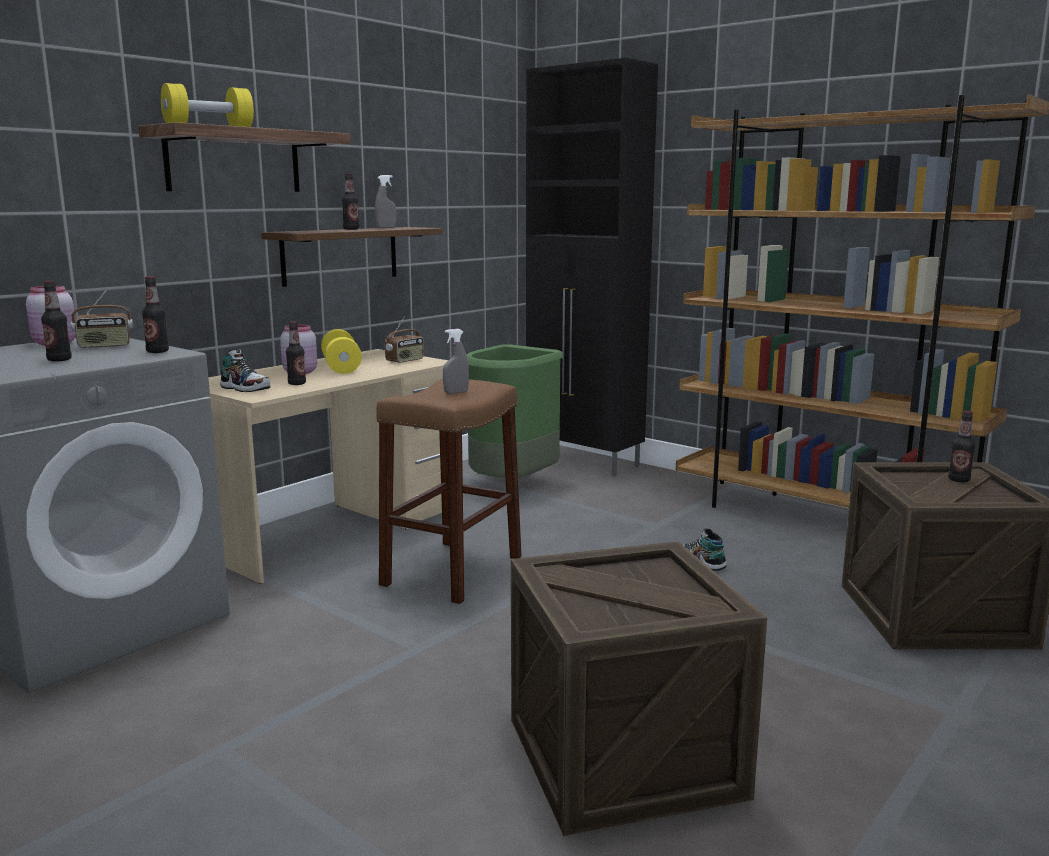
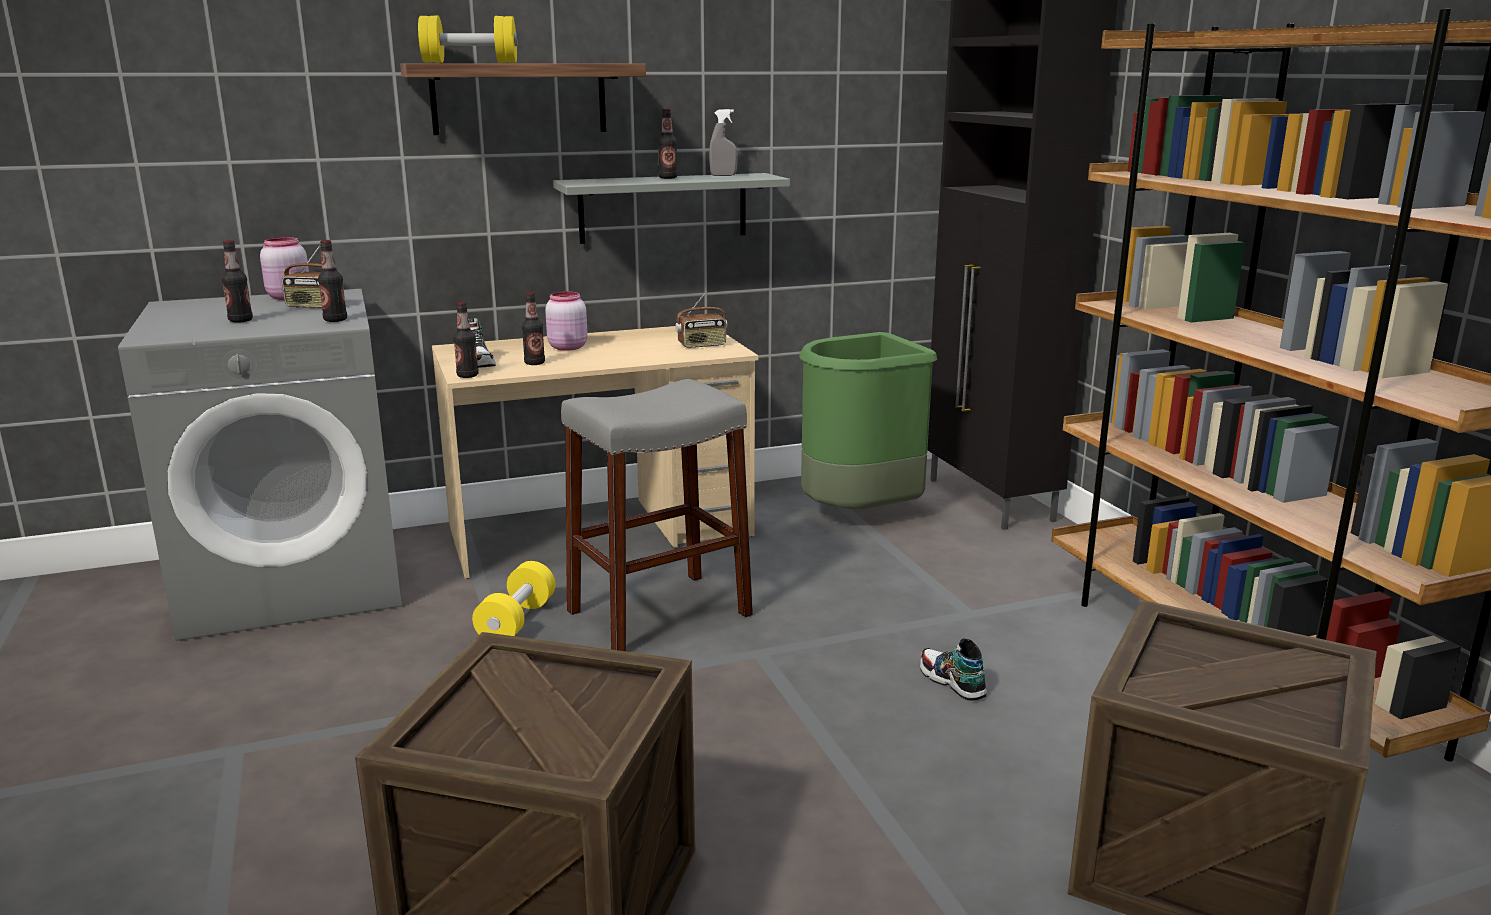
camera: 30 degrees right, 5 degrees up
(340, 255) = (663, 208): brown shelf -> grey shelf
(341, 367) = (619, 346): yellow dumbbell -> yellow dumbbell (516, 621)
(452, 571) = (659, 613): brown stool -> grey stool
(456, 392) = (659, 402): grey spray bottle -> none
(959, 480) = (1270, 670): bottle -> bottle (467, 376)

